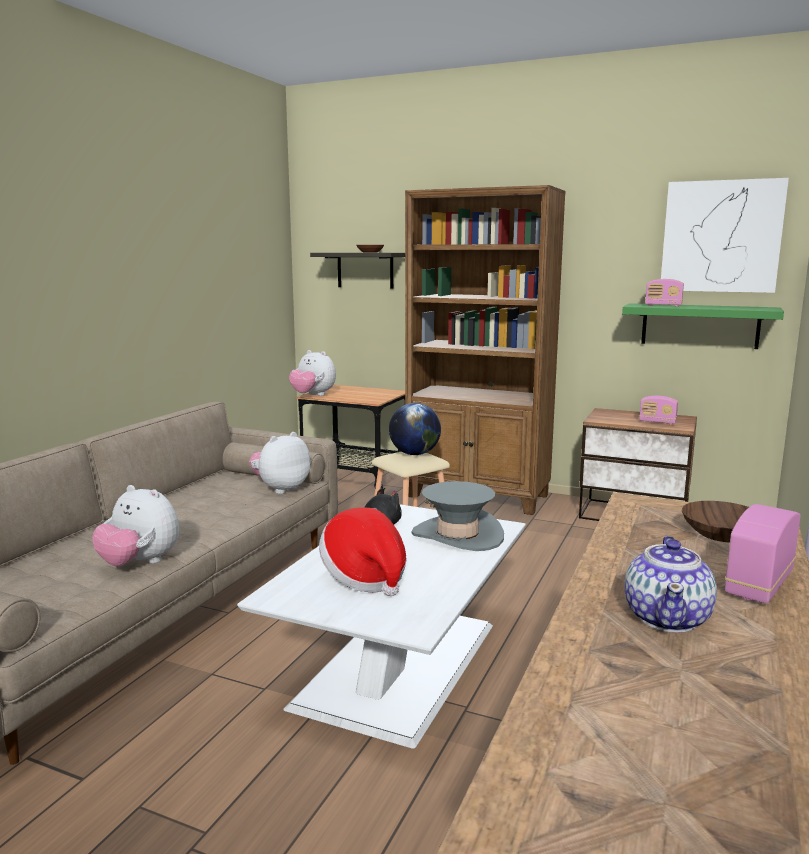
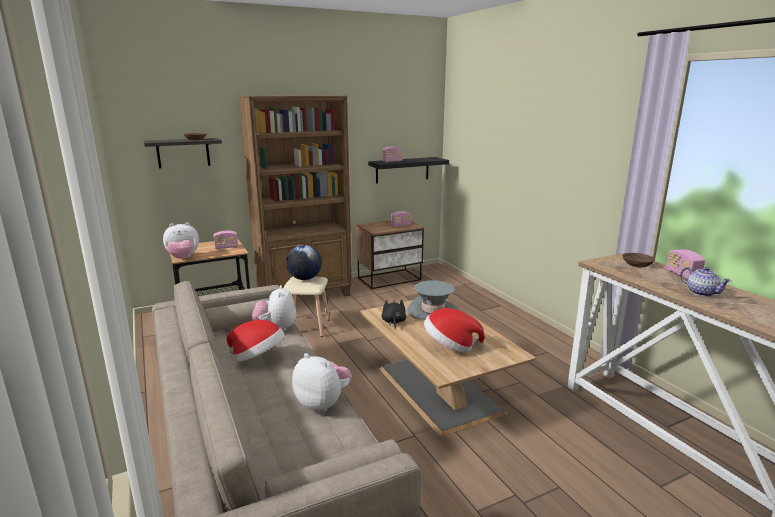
camera: 50 degrees left, 5 degrees up
(140, 563) = (323, 403): plush toy -> plush toy turned 120 degrees counterclockwise
(201, 504) = (258, 357): none -> hat
(374, 396) = (226, 247): none -> radio
(400, 660) = (436, 388): white coffee table -> brown coffee table
(699, 325) = (402, 170): green shelf -> black shelf
(721, 236) = (408, 121): picture -> none

